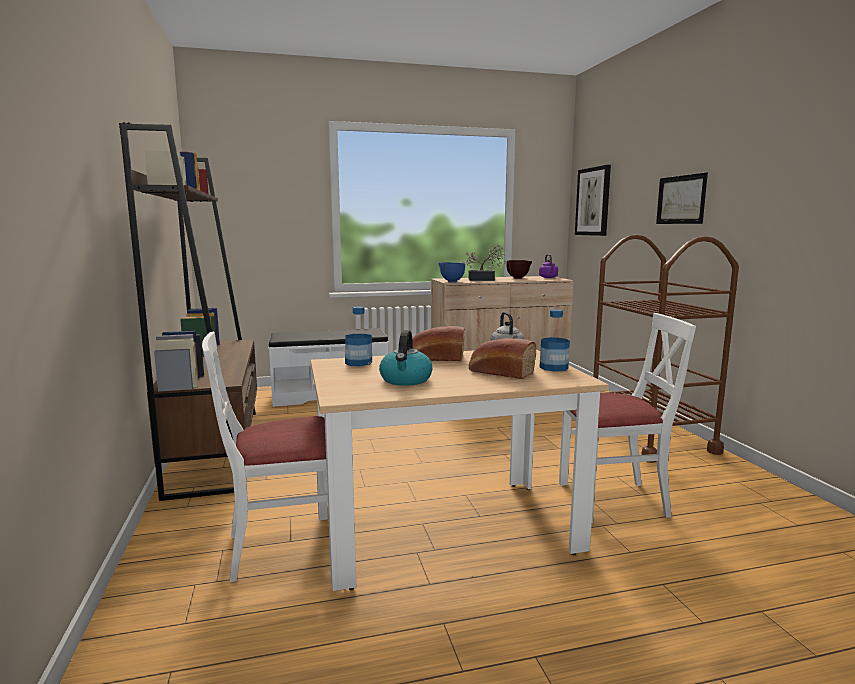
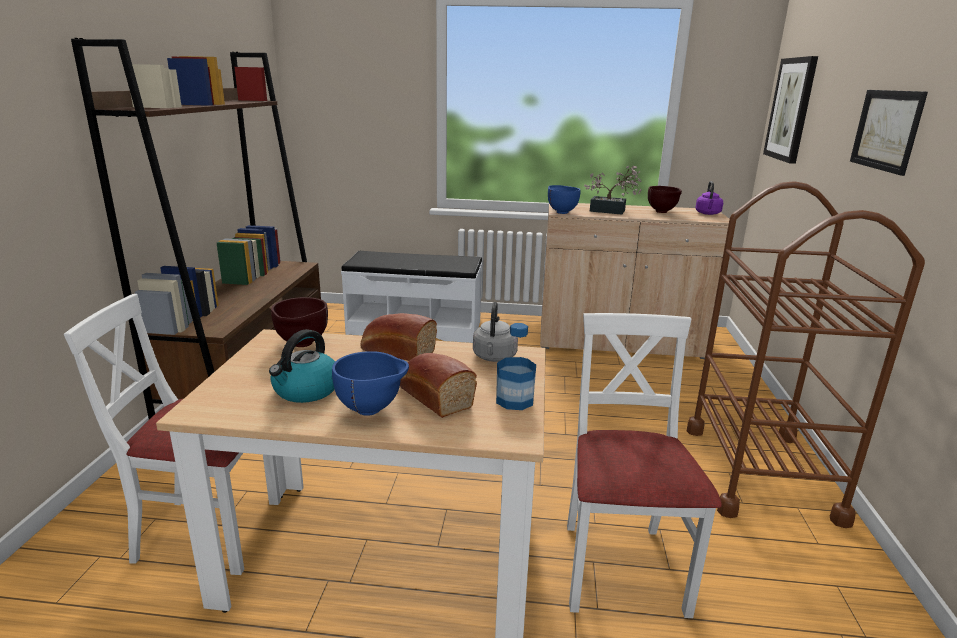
camera: 20 degrees right, 10 degrees up
(358, 362) = (301, 345): bottle -> brown bowl
(470, 382) = (372, 410): none -> blue bowl
(612, 500) = (620, 568): white chair -> white chair turned 105 degrees counterclockwise

